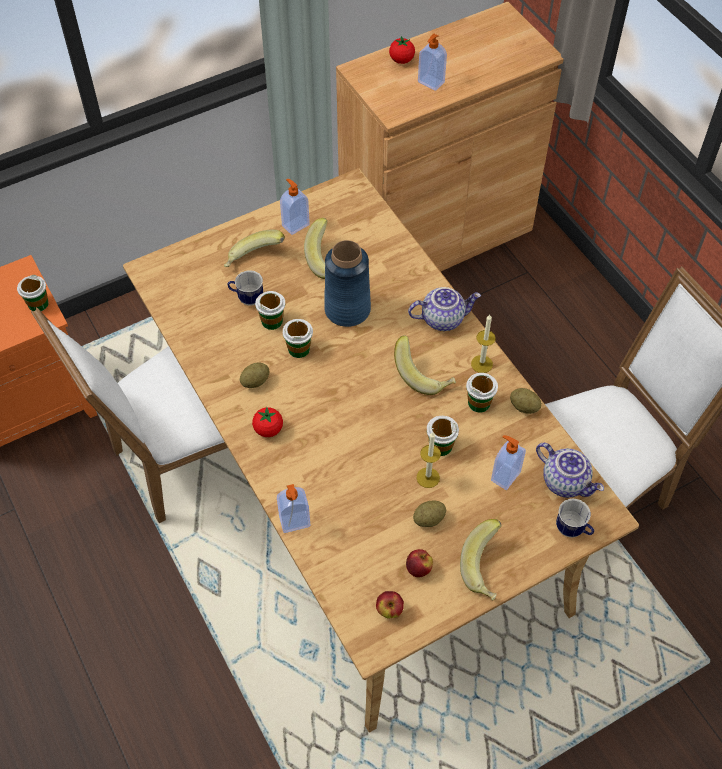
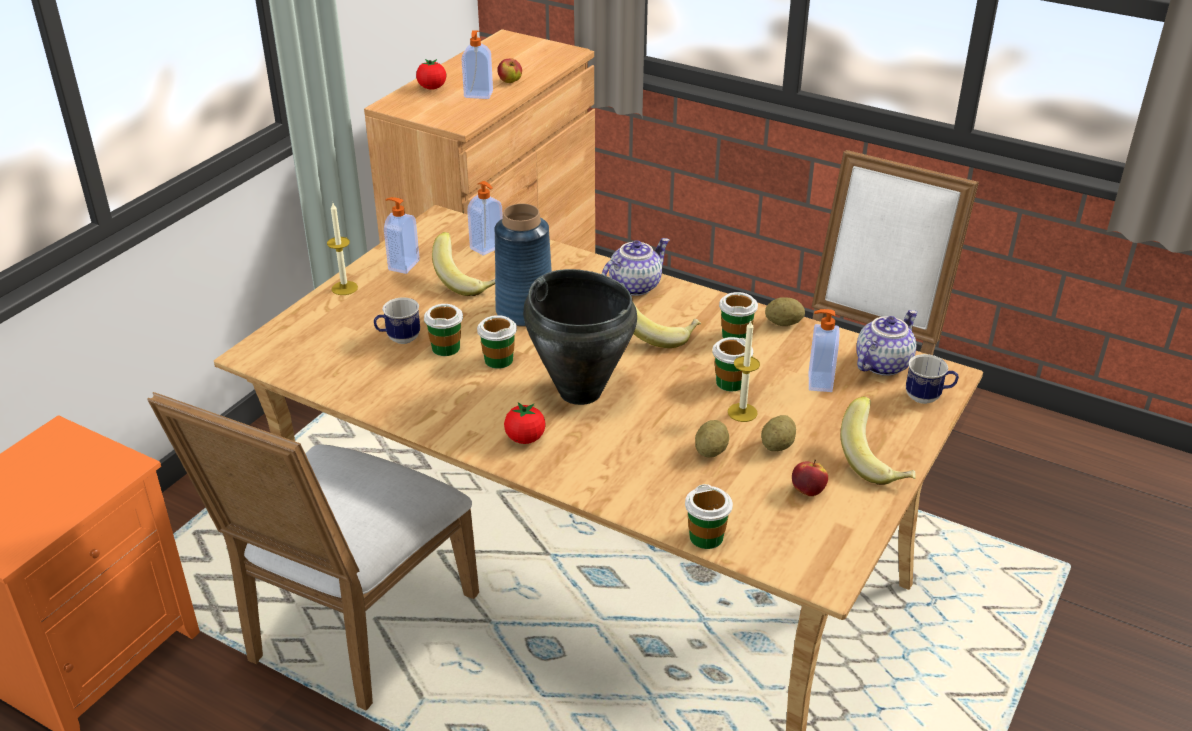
camera: 30 degrees left, 20 degrees down
(38, 304) = (104, 457): cup -> cup (706, 537)
(254, 260) = (380, 306): banana -> none
(255, 381) = (472, 404): potato -> potato (710, 451)
(295, 523) = (632, 507): soap dispenser -> soap dispenser (487, 248)
(333, 404) = (580, 391): none -> black cooking pot
(389, 610) = (812, 539): apple -> apple (510, 82)
(481, 364) = (708, 306): candle -> candle (344, 288)
(566, 481) = (882, 364): teapot -> teapot turned 60 degrees counterclockwise

